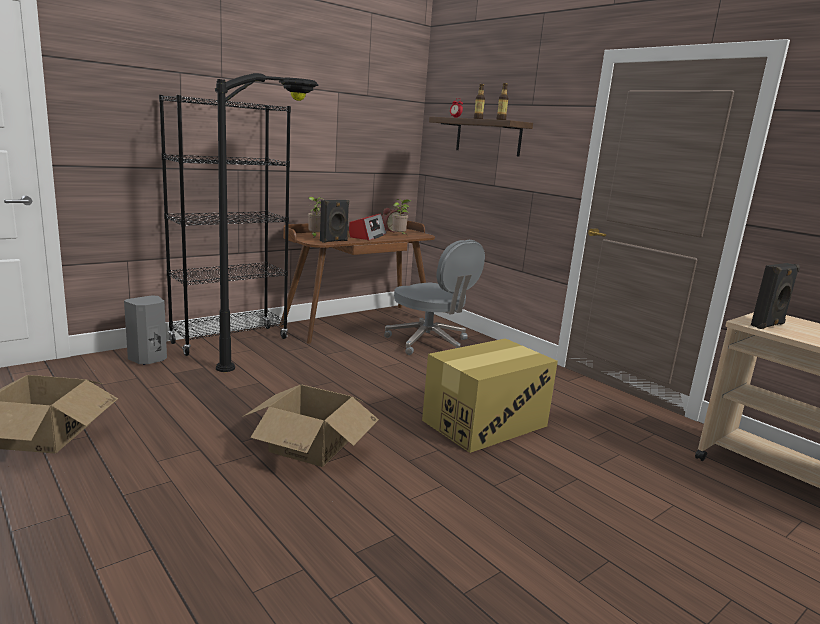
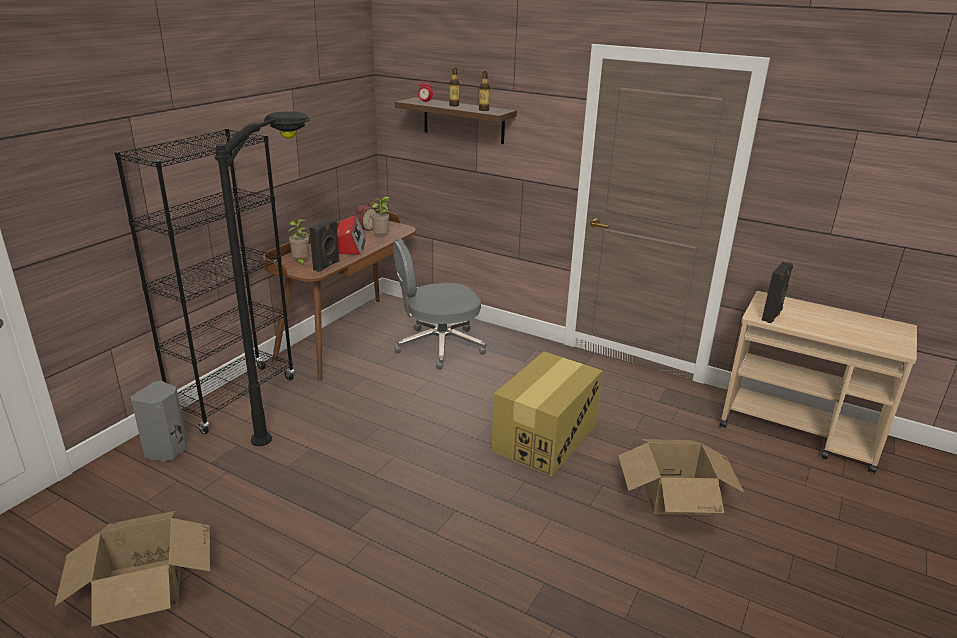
camera: 20 degrees left, 10 degrees up
(311, 445) = (414, 512): cardboard box -> cardboard box (675, 495)
(429, 343) = (438, 347): grey office chair -> grey office chair turned 135 degrees clockwise

